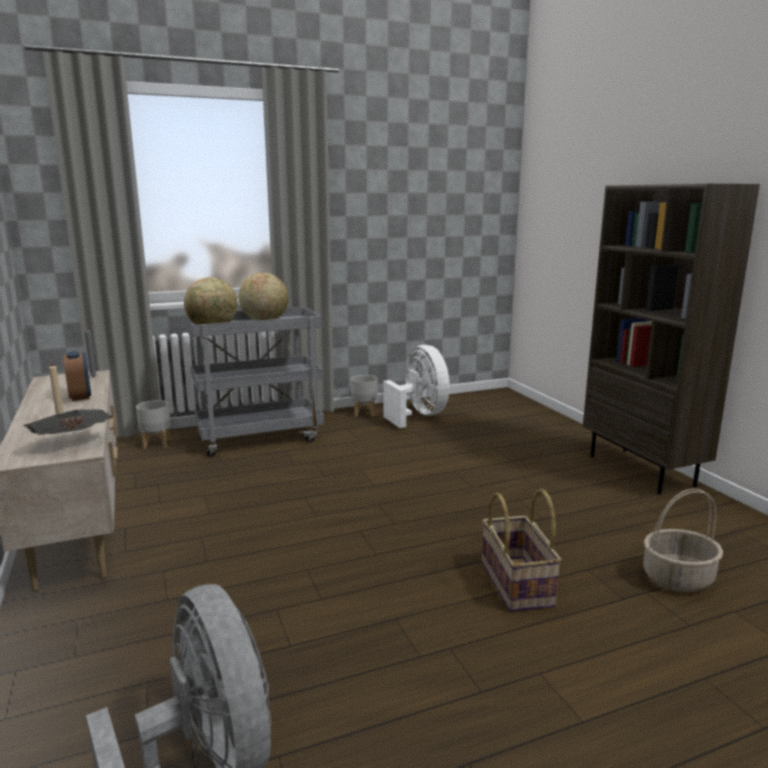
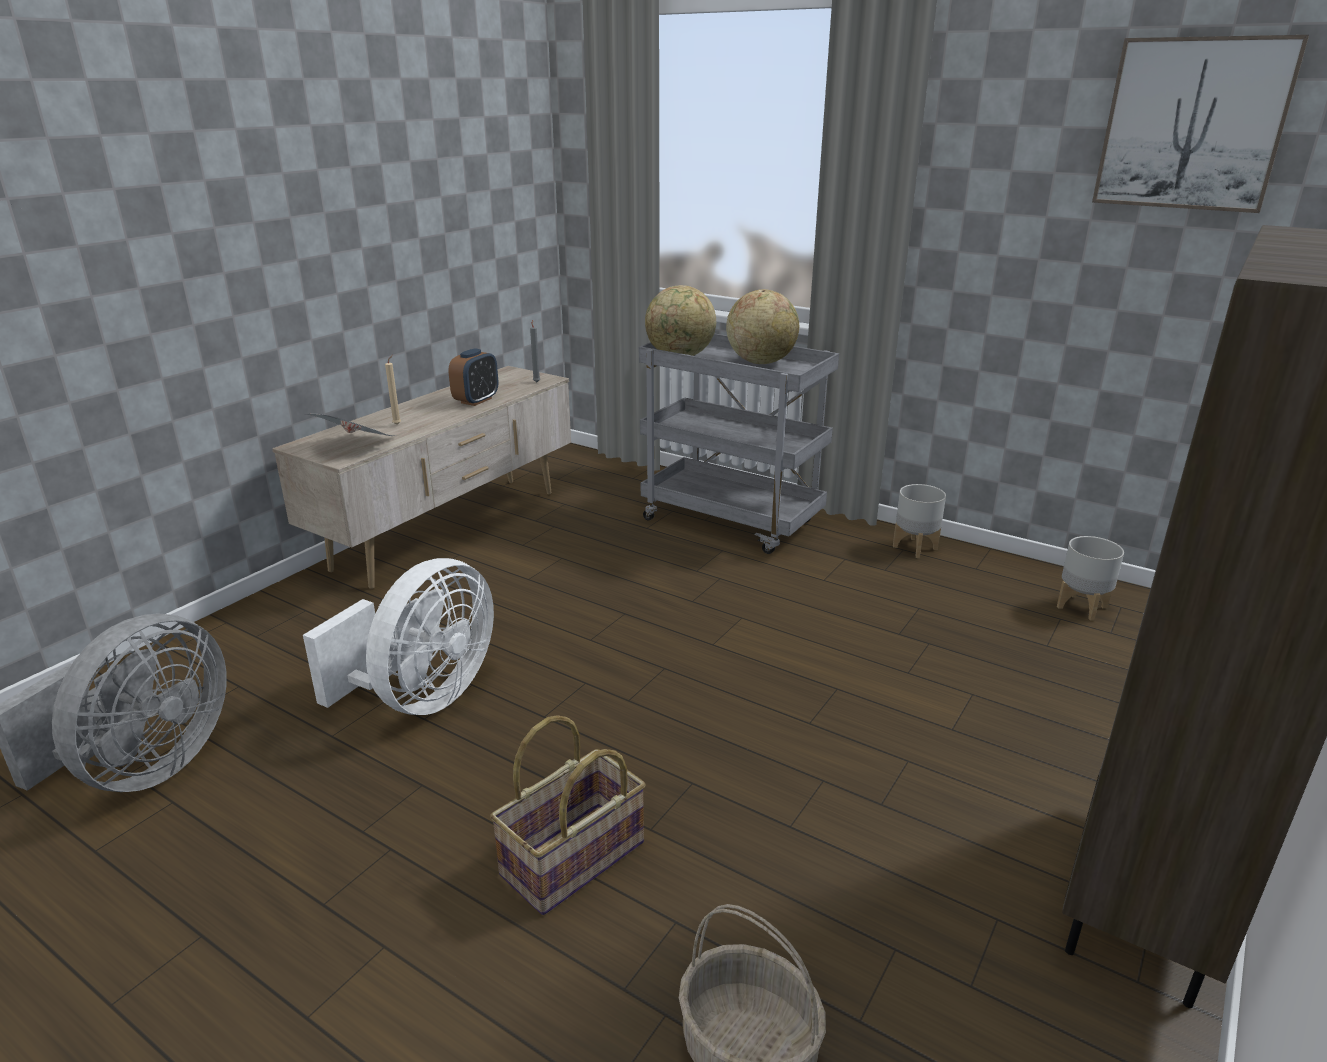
camera: 55 degrees right, 10 degrees up
(157, 444) = (637, 482): grey planter -> grey planter (1082, 607)
(418, 415) = (981, 588): white fan -> white fan (422, 698)
(442, 168) = (1193, 124): none -> picture

